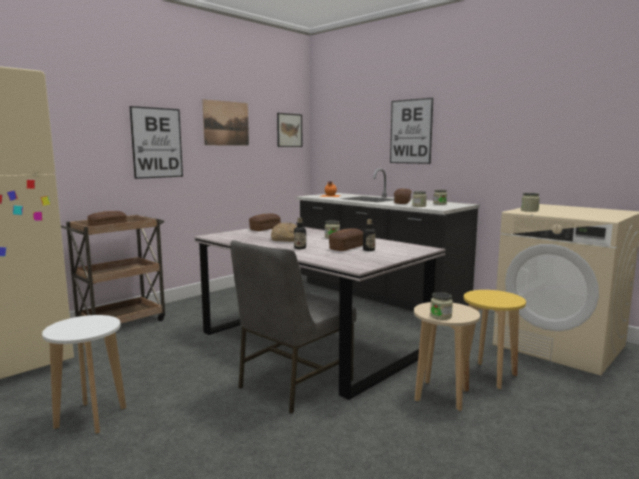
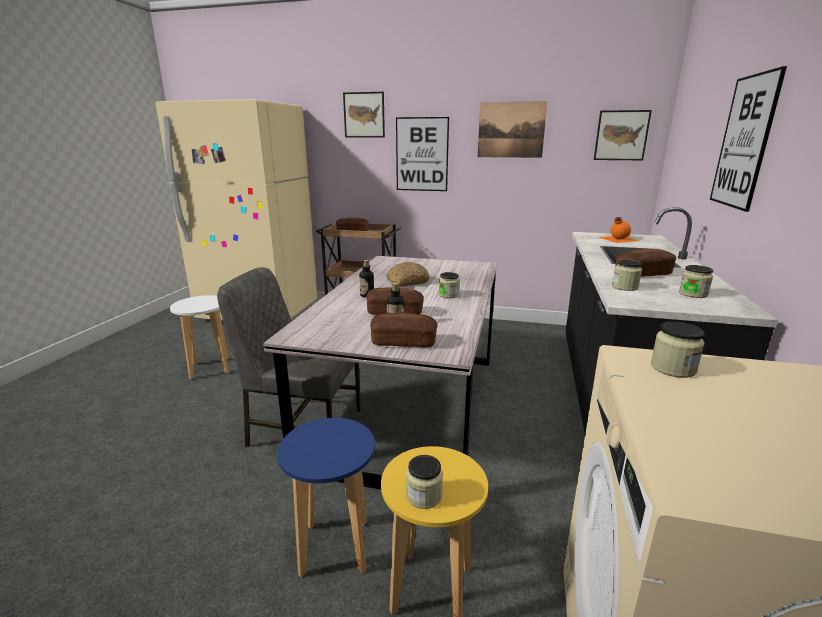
camera: 60 degrees right, 10 degrees up
(93, 101) = (364, 115): none -> picture
(265, 229) = (448, 265): bread -> bread (403, 342)
(441, 316) = (299, 444): jar -> jar (424, 496)
(442, 396) = (335, 548): beige stool -> blue stool

